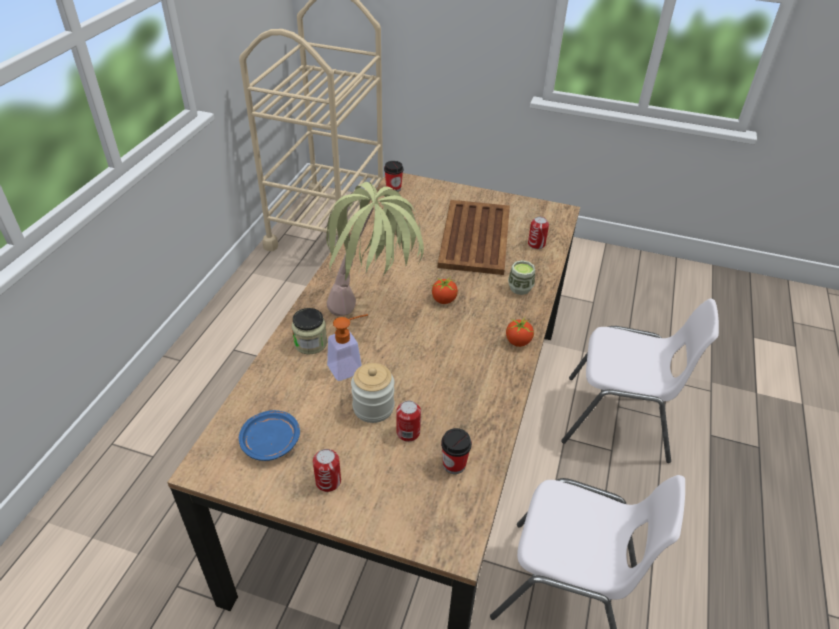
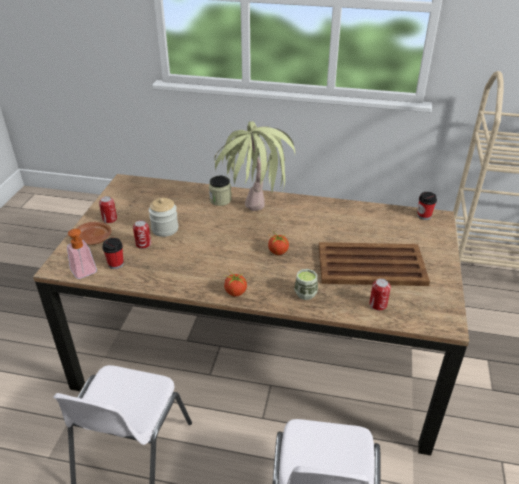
camera: 85 degrees right, 5 degrees down
(271, 441) = (140, 197): blue plate -> none
(350, 367) = (200, 217): soap dispenser -> soap dispenser (85, 273)
(383, 500) = (93, 239): none -> brown plate

